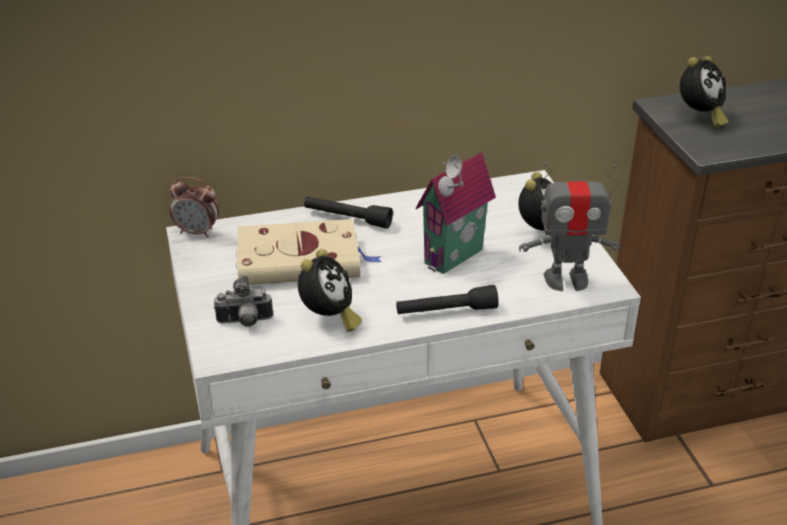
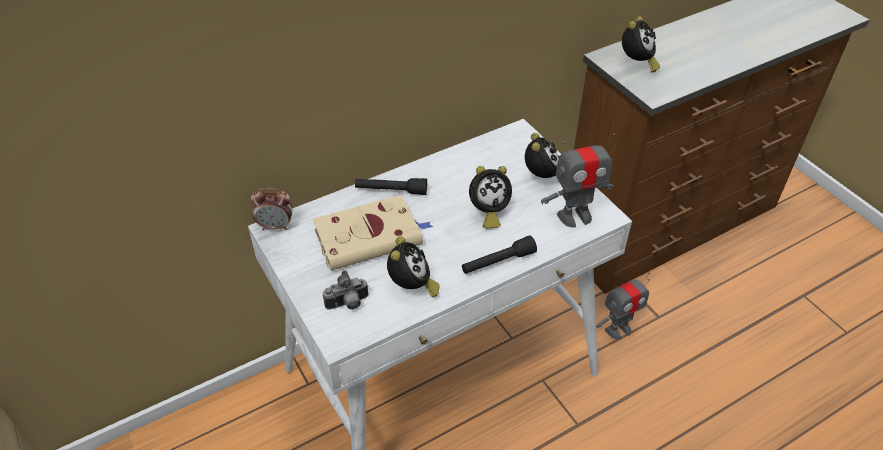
camera: 15 degrees left, 10 degrees up
(456, 258) = (487, 212): toy house -> alarm clock
(649, 489) = (618, 329): none -> toy robot

